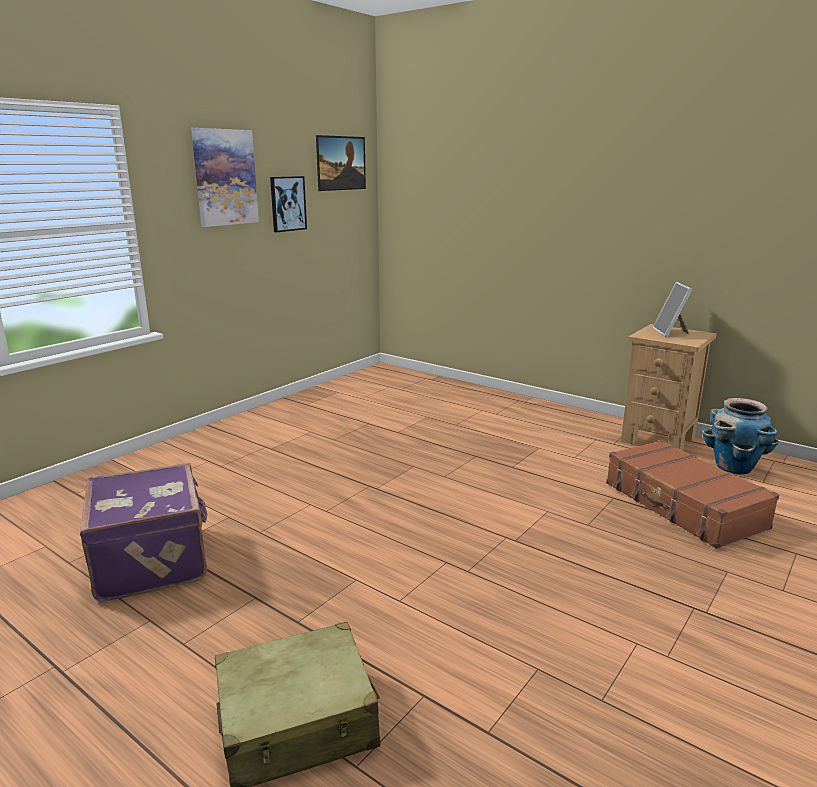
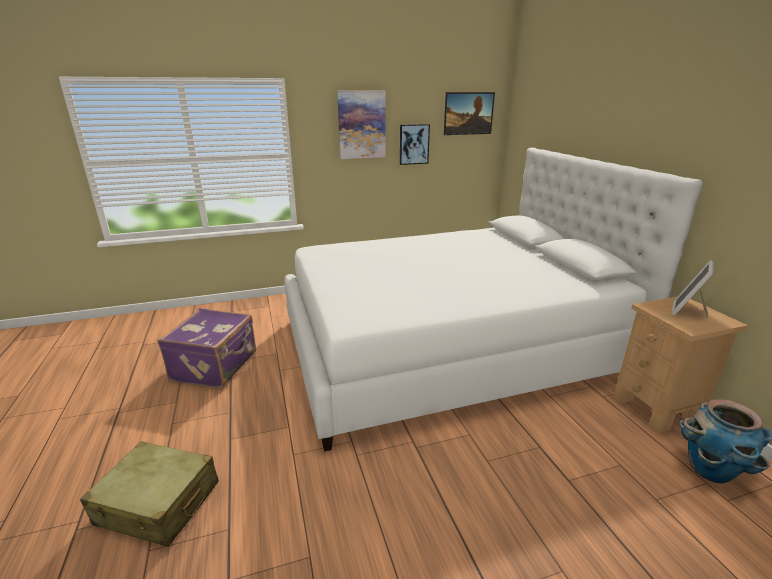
camera: 35 degrees right, 5 degrees up
(433, 446) = (449, 347): none -> white bed
(682, 506) = (598, 484): brown suitcase -> none

